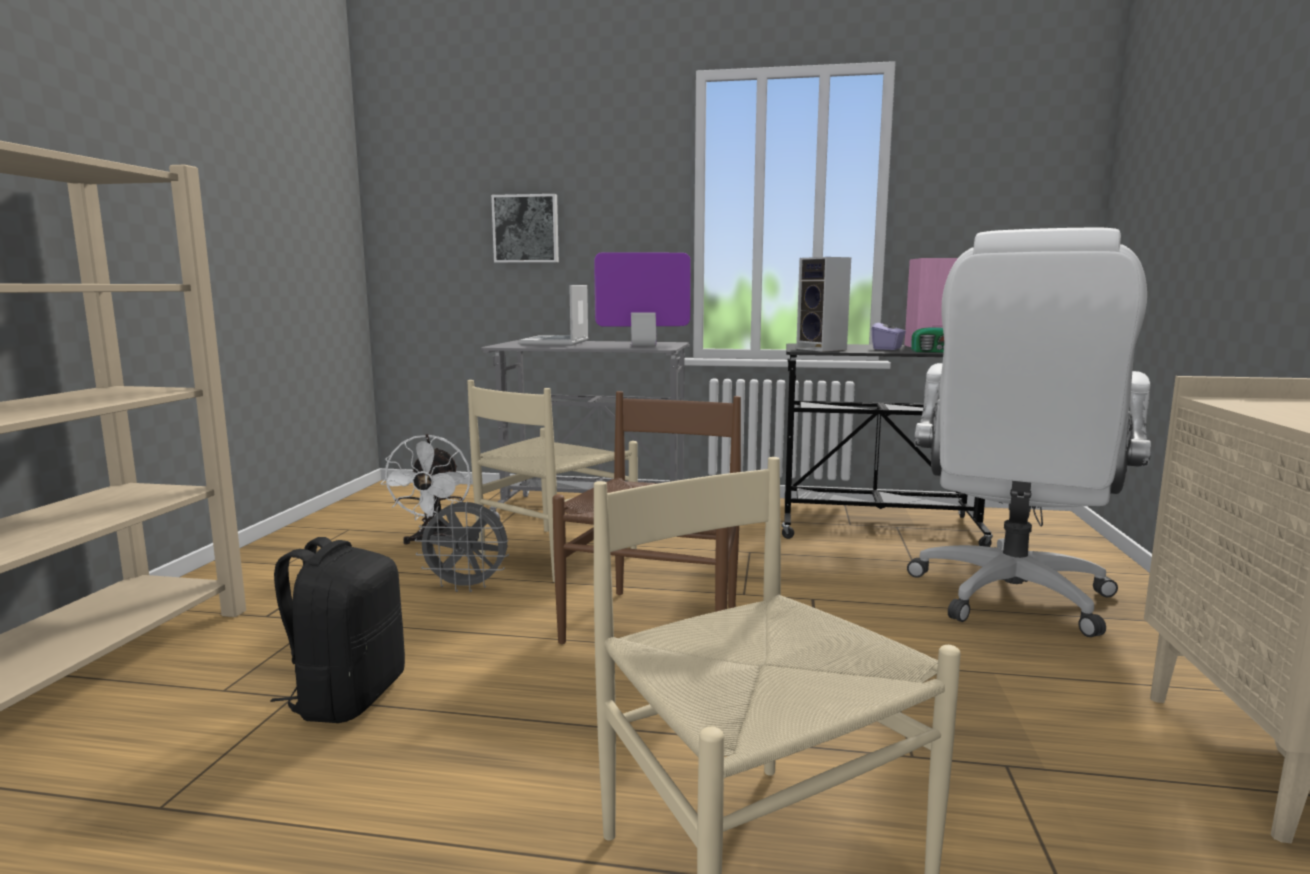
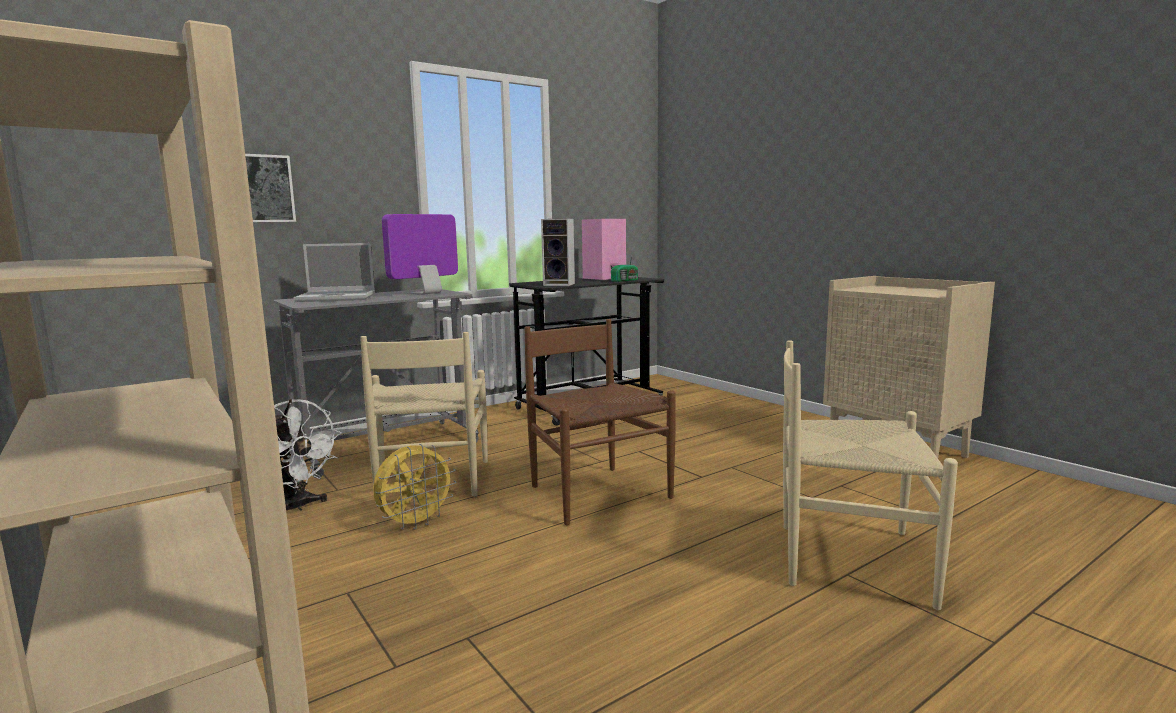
camera: 45 degrees left, 0 degrees up
(347, 697) = (508, 615): black backpack -> none
(467, 587) = (415, 523): grey fan -> yellow fan
(556, 343) = (337, 298): laptop -> laptop turned 60 degrees counterclockwise
(888, 348) = (590, 281): purple tissue box -> none
(1010, 597) = (714, 421): white office chair -> none

